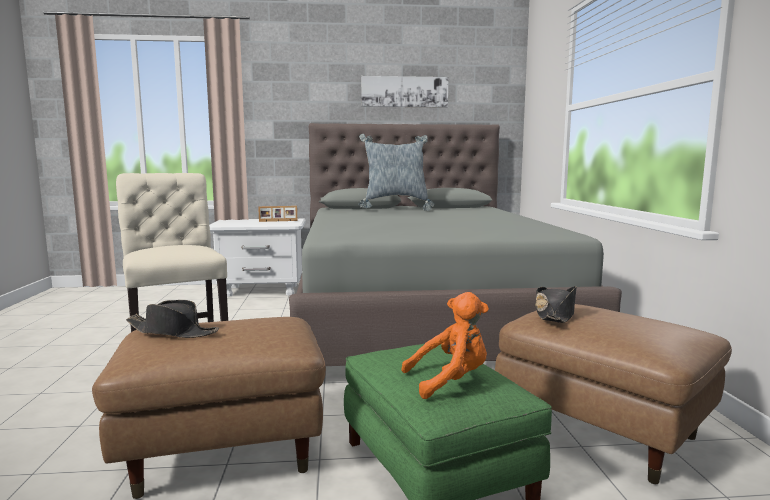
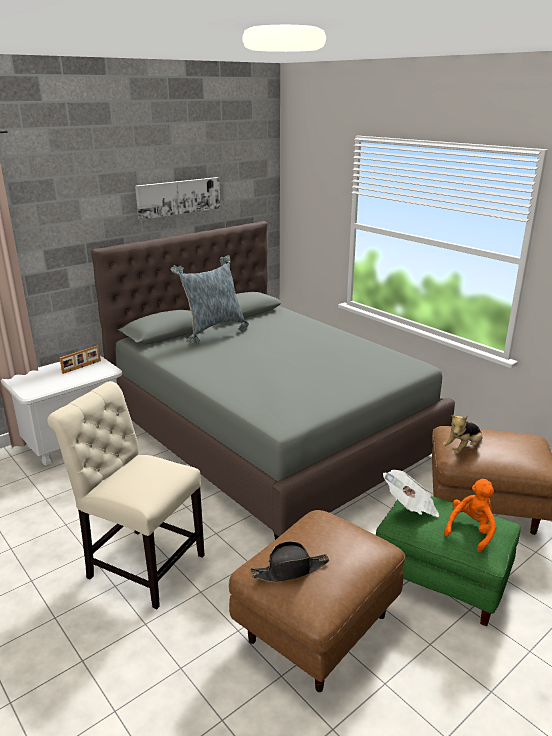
camera: 35 degrees left, 15 degrees up
(408, 343) = (410, 506): none -> newspaper
(554, 314) = (463, 448): black hat -> plush toy

